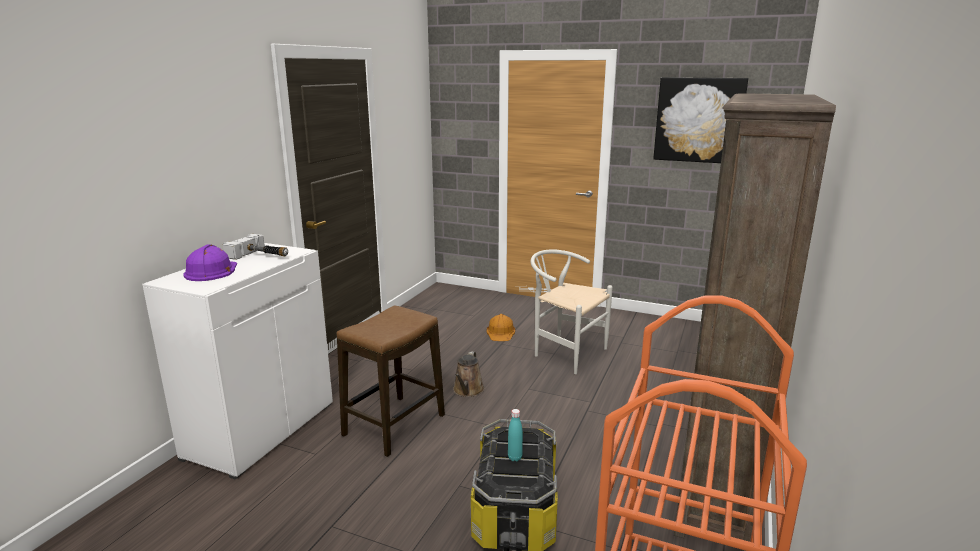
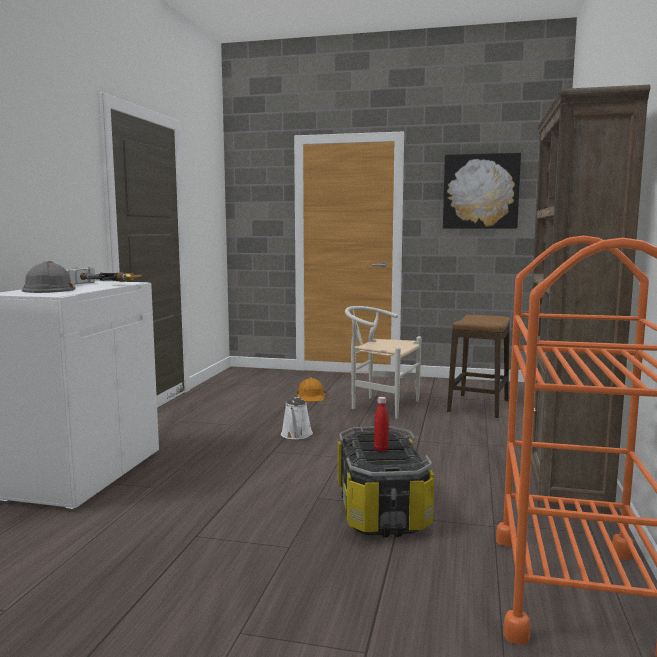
camera: 10 degrees left, 10 degrees down
(211, 271) = (50, 289): purple hard hat -> grey hard hat
(394, 425) = (231, 462): stool -> stool (478, 406)
(467, 391) = (296, 435): brown watering can -> white watering can
(515, 458) = (381, 449): turquoise bottle -> red bottle

